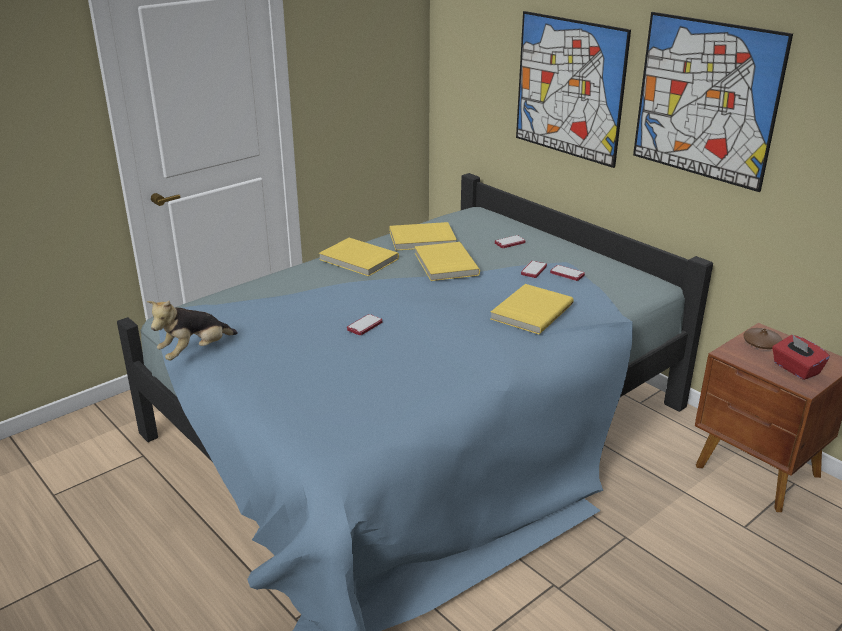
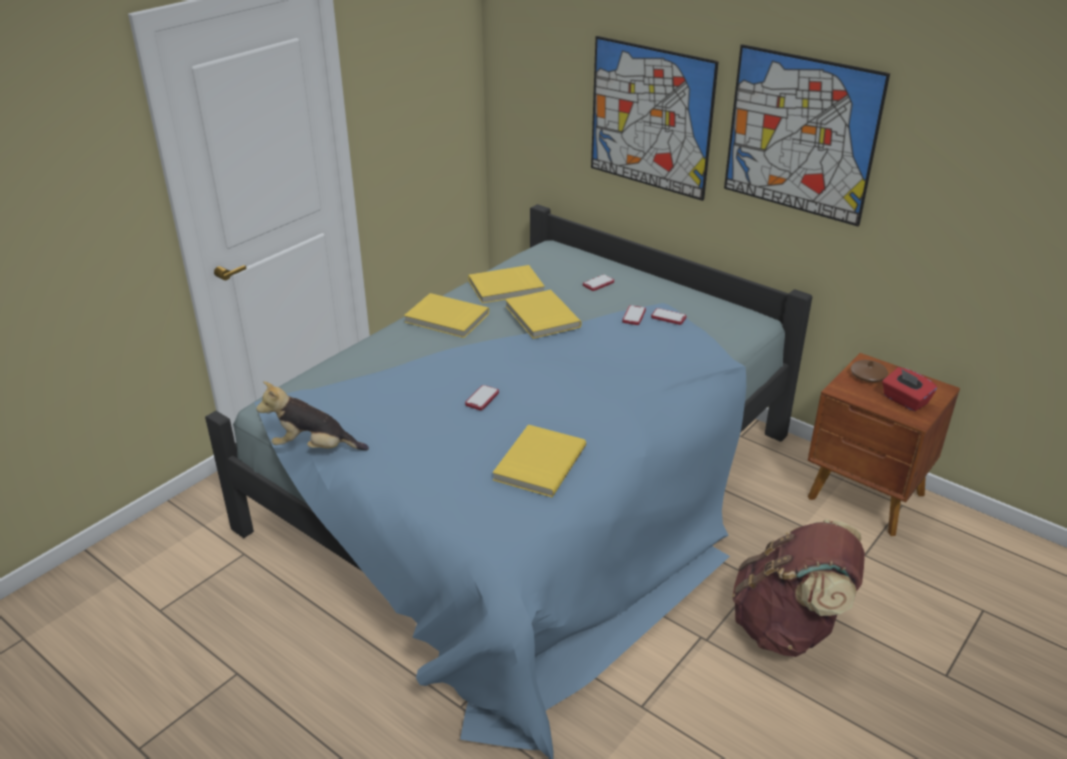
camera: 10 degrees left, 5 degrees up
(195, 352) = (314, 448): plush toy -> plush toy turned 60 degrees clockwise
(530, 311) = (644, 365): yellow book -> yellow book (538, 463)
(647, 587) = (788, 627): none -> brown backpack

